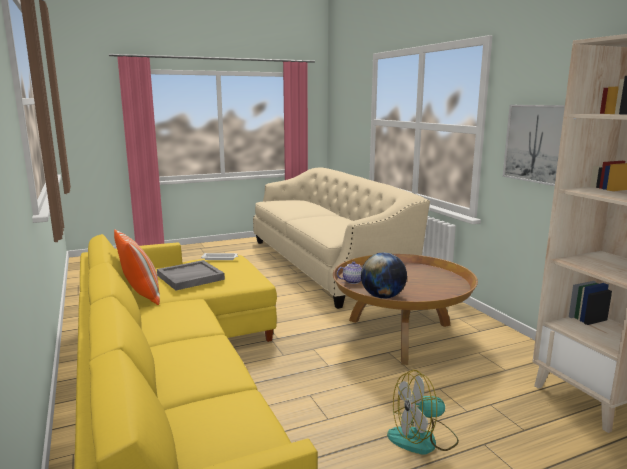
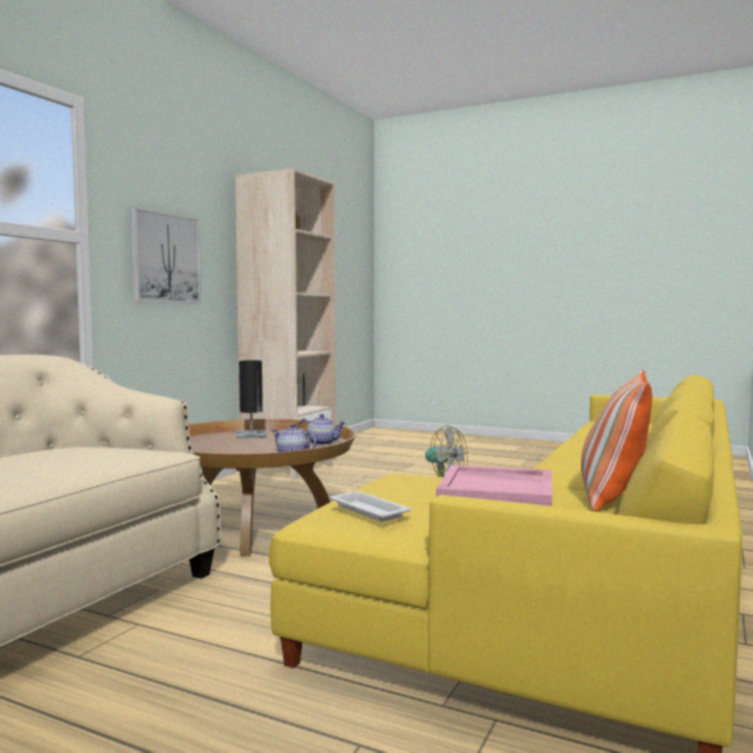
camera: 130 degrees left, 10 degrees down
(190, 277) = (498, 493): grey tray -> pink tray
(383, 297) = (322, 443): globe -> teapot
(443, 288) = (251, 435): none -> black table lamp

